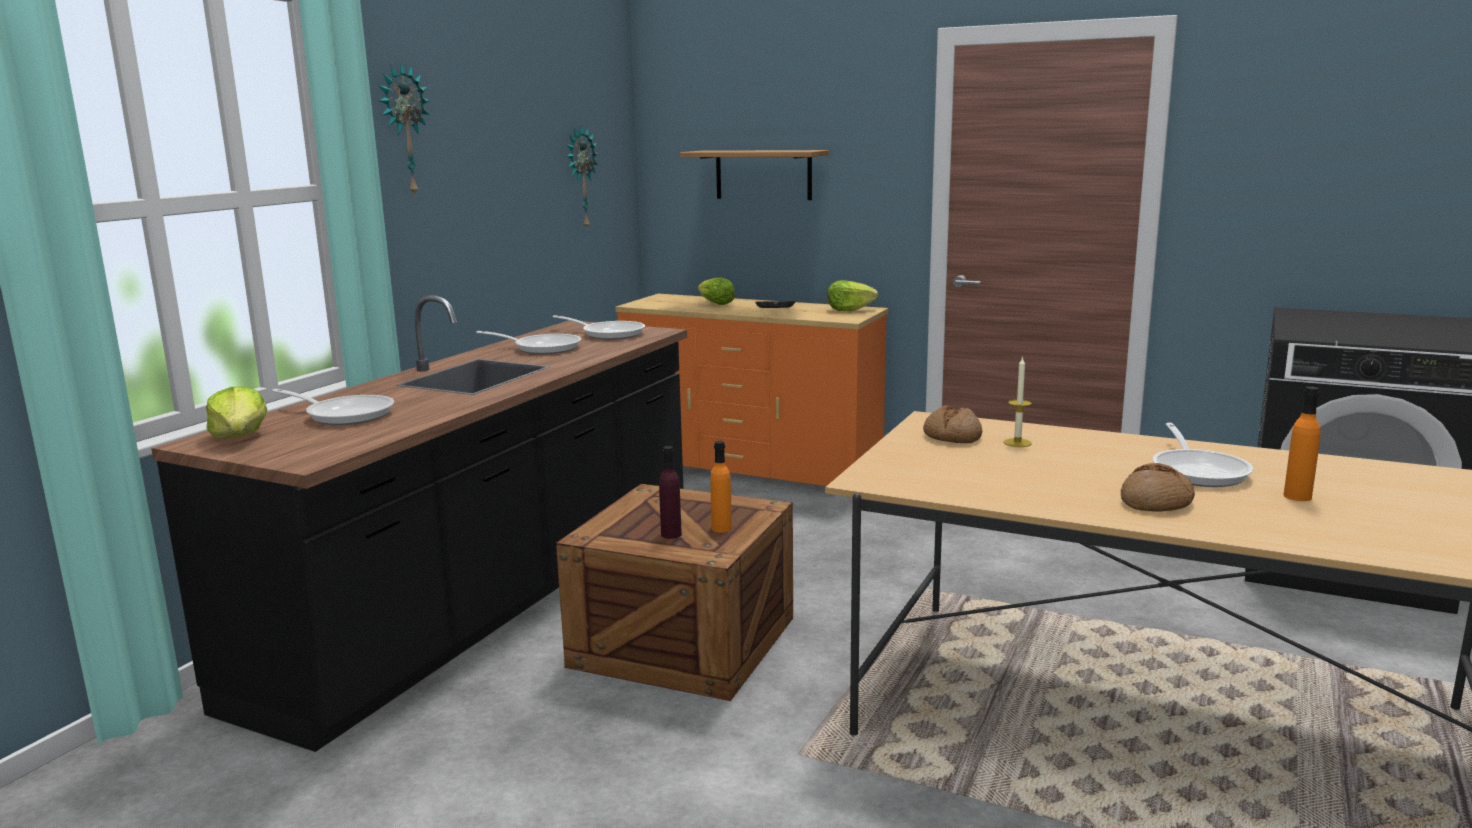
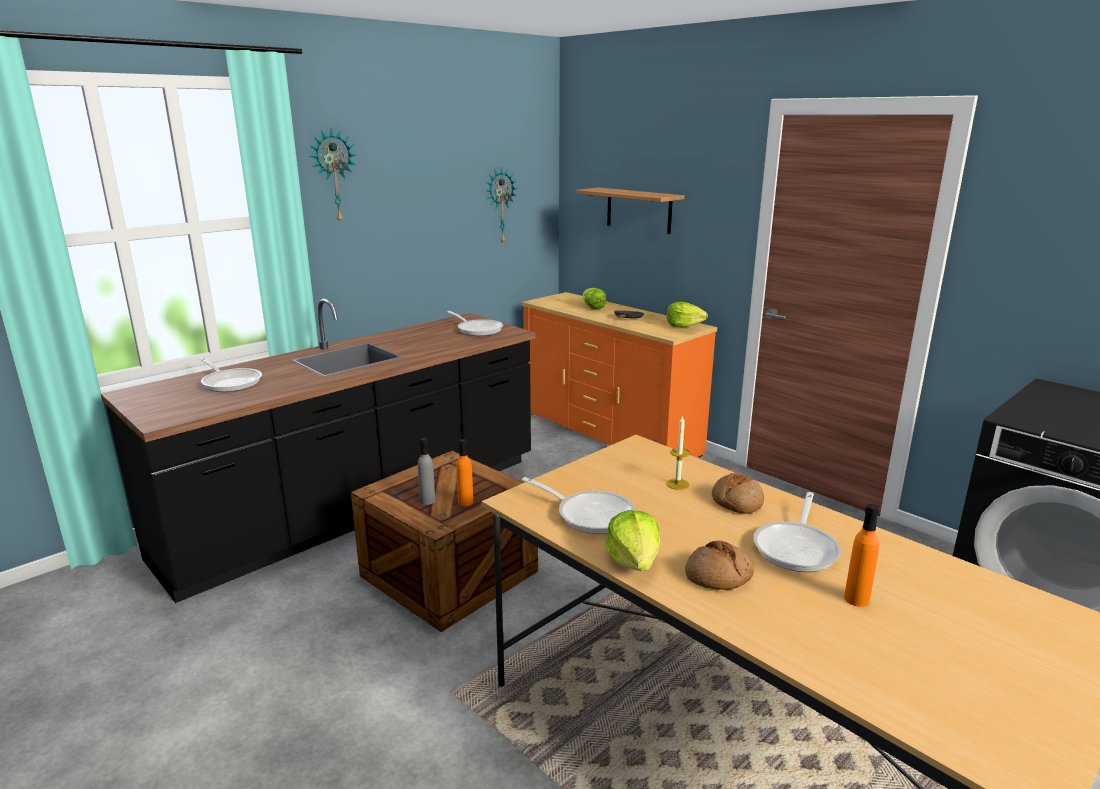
camera: 20 degrees right, 5 degrees up
(240, 437) = (153, 392): lettuce -> lettuce (634, 560)
(542, 348) = (419, 338): frying pan -> frying pan (590, 514)
(671, 534) = (427, 500): purple bottle -> grey bottle
(952, 437) = (632, 467): bread -> bread (736, 502)

